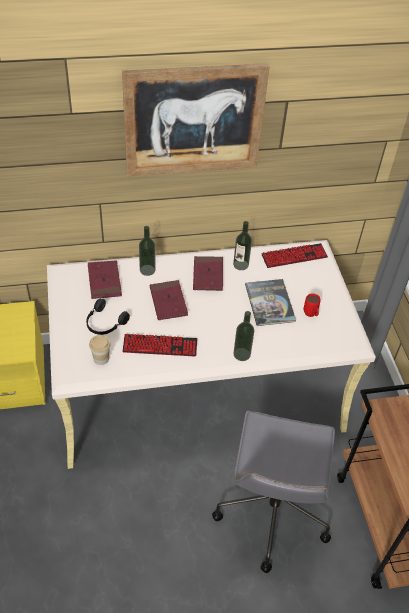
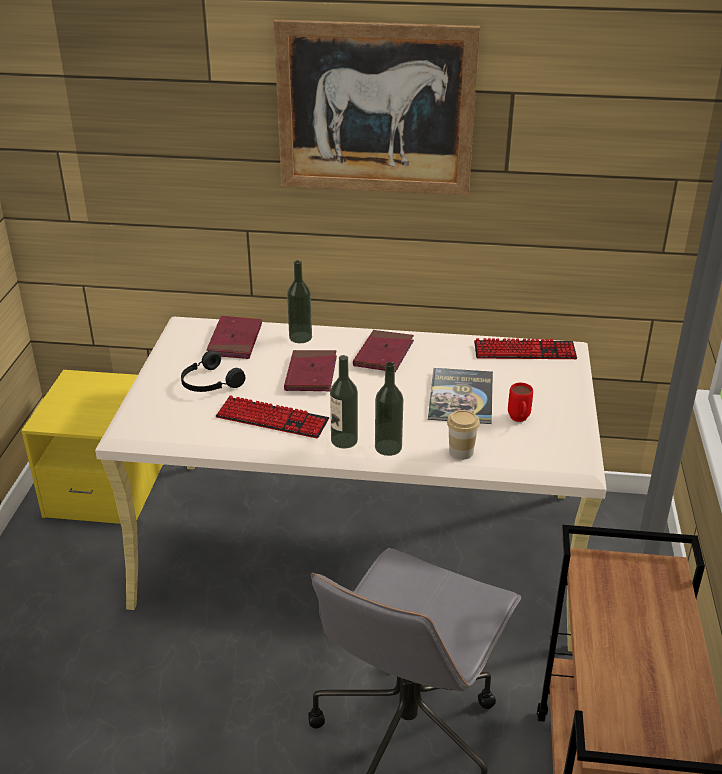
camera: 20 degrees right, 15 degrees down
(101, 358) = (182, 419): cup -> cup (461, 452)
(240, 265) = (438, 350): bottle -> bottle (344, 440)

